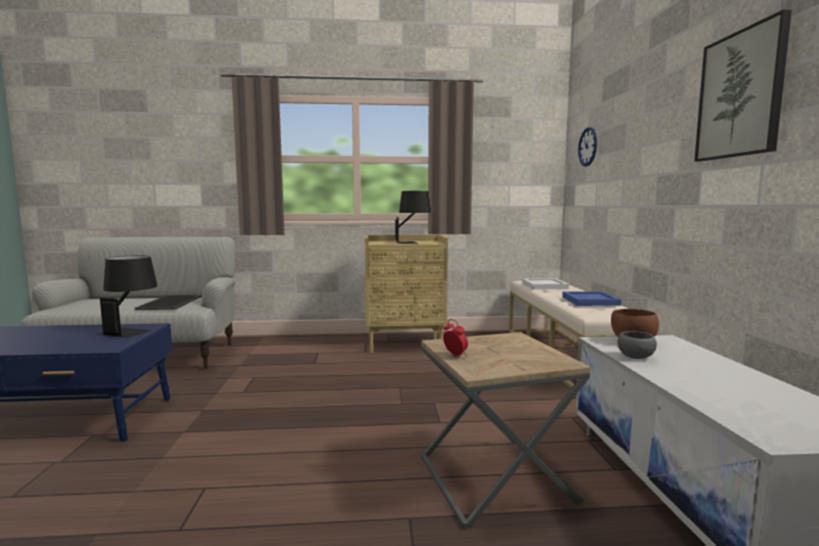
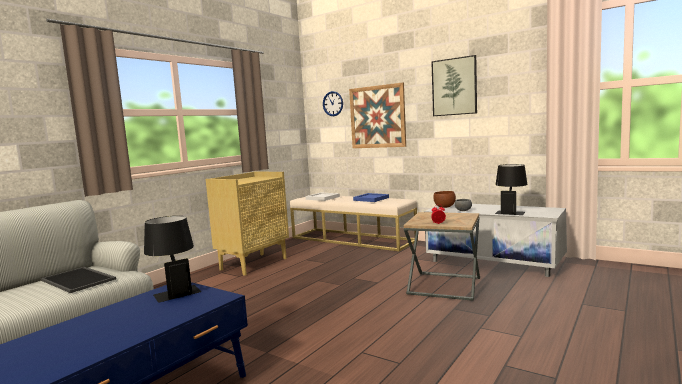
camera: 50 degrees left, 0 degrees up
(413, 242) = (253, 179): black table lamp -> black table lamp (510, 211)
(629, 165) = (377, 117): none -> picture

